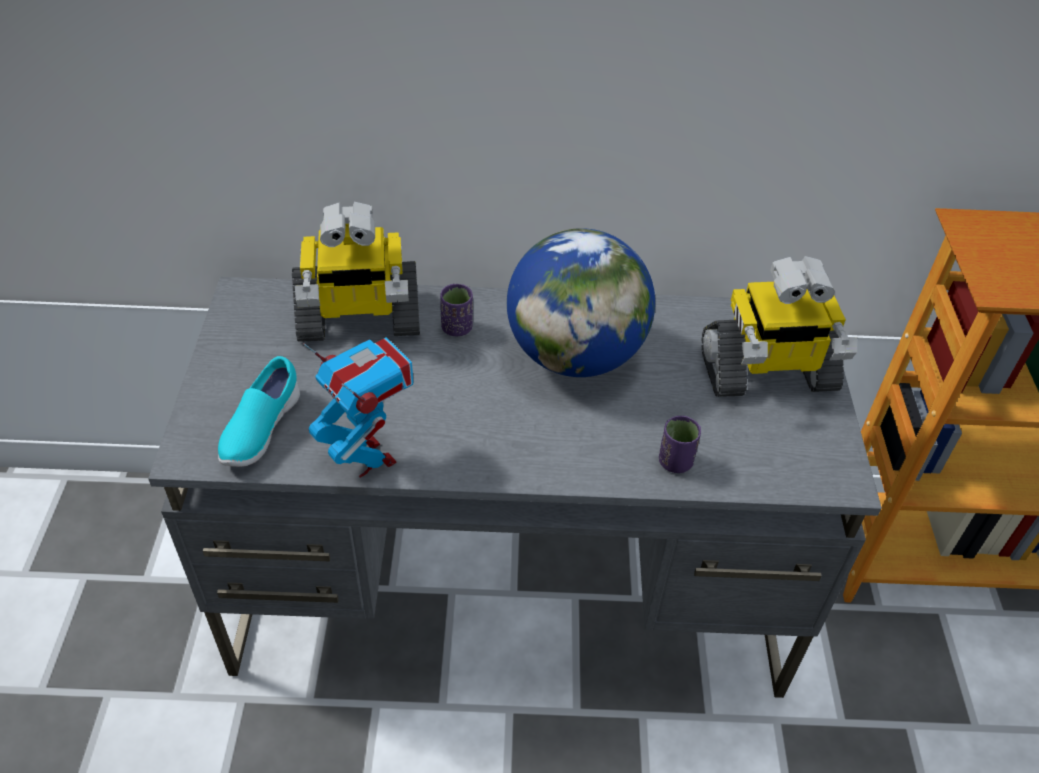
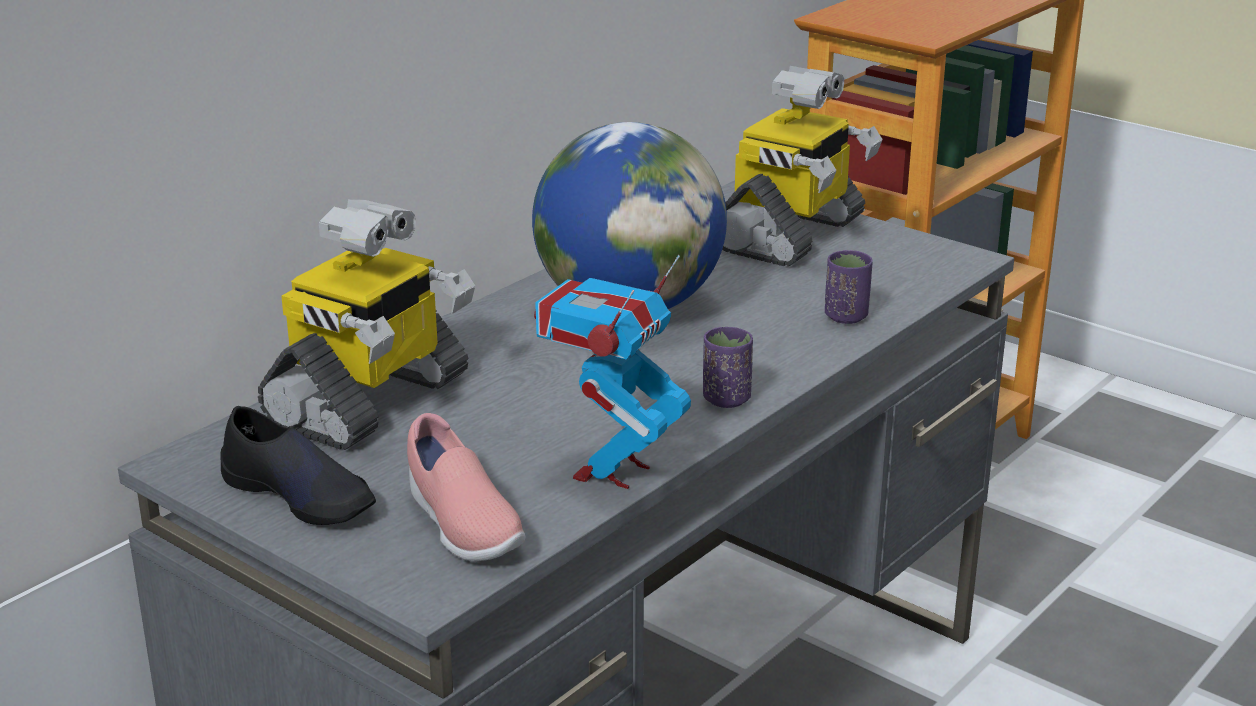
camera: 50 degrees left, 20 degrees down
(243, 353) = (300, 495): none -> black shoe
(260, 430) = (461, 525): turquoise shoe -> pink shoe
(368, 457) = (611, 471): toy robot -> toy robot turned 60 degrees counterclockwise
(457, 328) = (484, 352): purple cup -> purple cup (726, 399)

